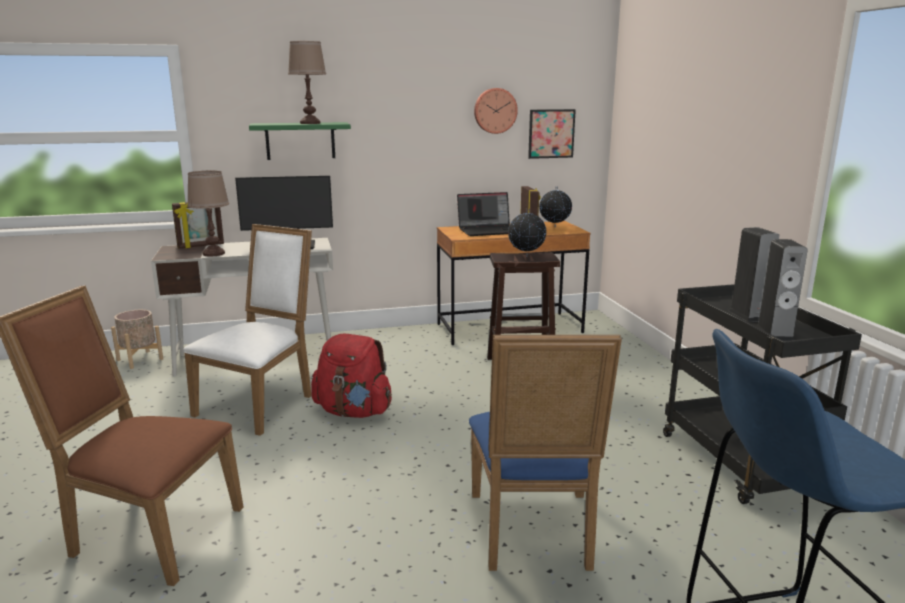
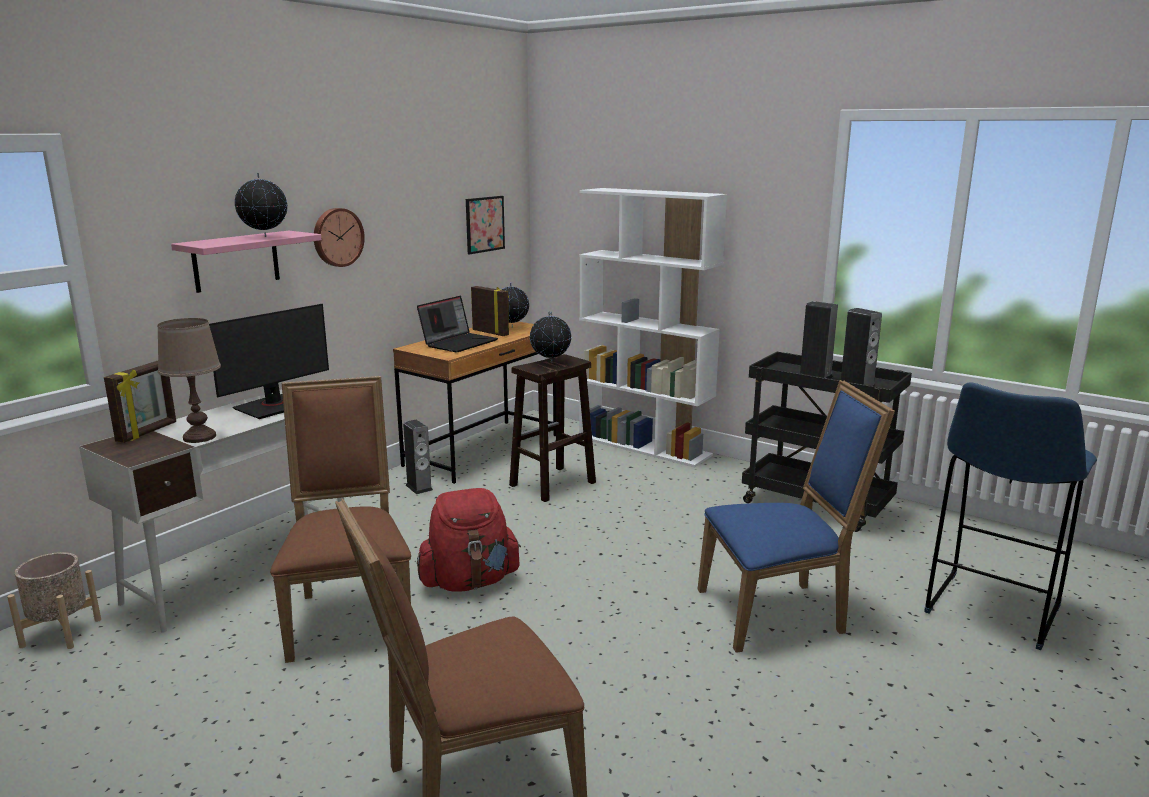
camera: 40 degrees left, 0 degrees up
(261, 404) = (350, 615): white chair -> brown chair
(300, 141) = (236, 261): green shelf -> pink shelf
(310, 123) = (264, 237): brown table lamp -> globe
(426, 341) = (419, 487): none -> speaker
(495, 110) = (435, 203): wall clock -> wall clock (337, 237)
(534, 535) = (778, 612): blue chair -> blue chair turned 60 degrees counterclockwise
(647, 361) = (645, 446): none -> white bookcase

